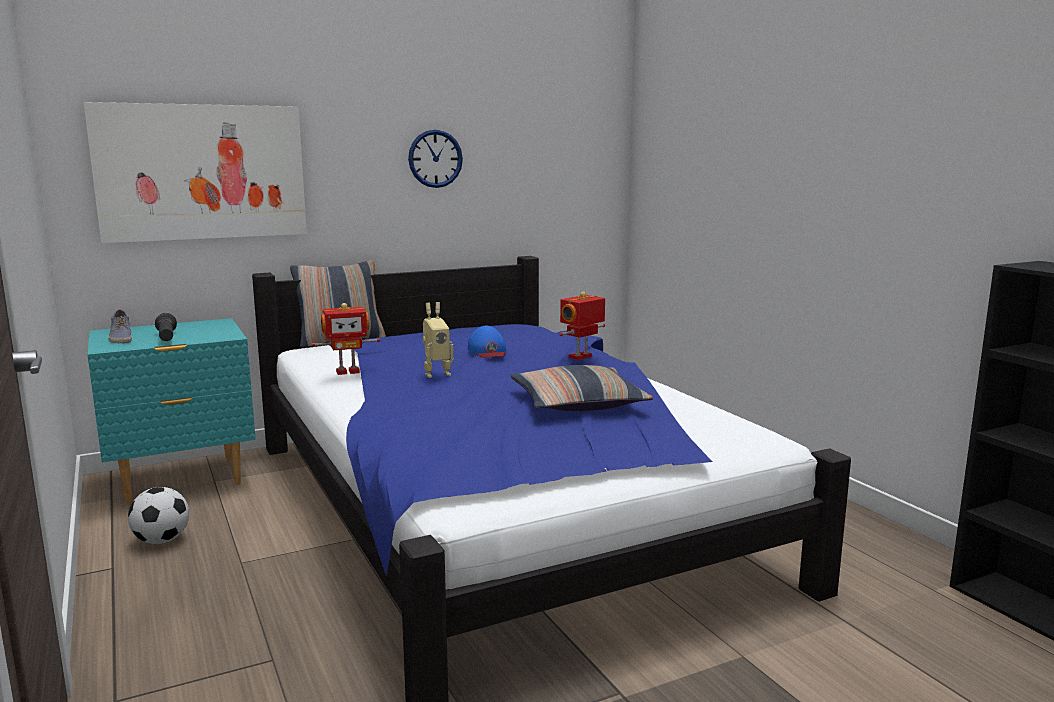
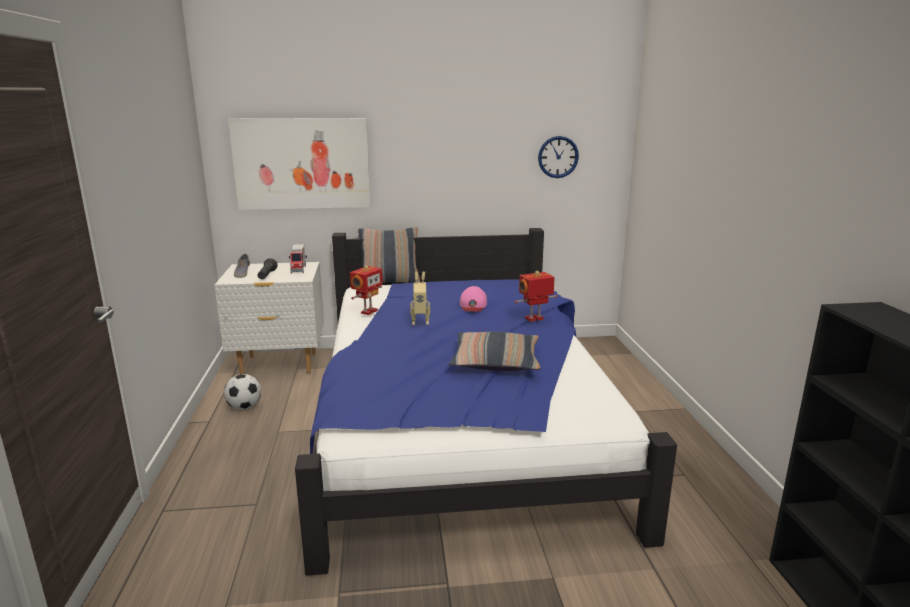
camera: 20 degrees right, 5 degrees up
(182, 480) = (279, 365): turquoise nightstand -> white nightstand
(211, 328) = (299, 269): none -> toy truck
(347, 371) = (368, 311): toy robot -> toy robot turned 60 degrees counterclockwise
(435, 158) = (467, 154): wall clock -> wall clock (558, 157)
(487, 351) = (473, 305): blue cap -> pink cap

